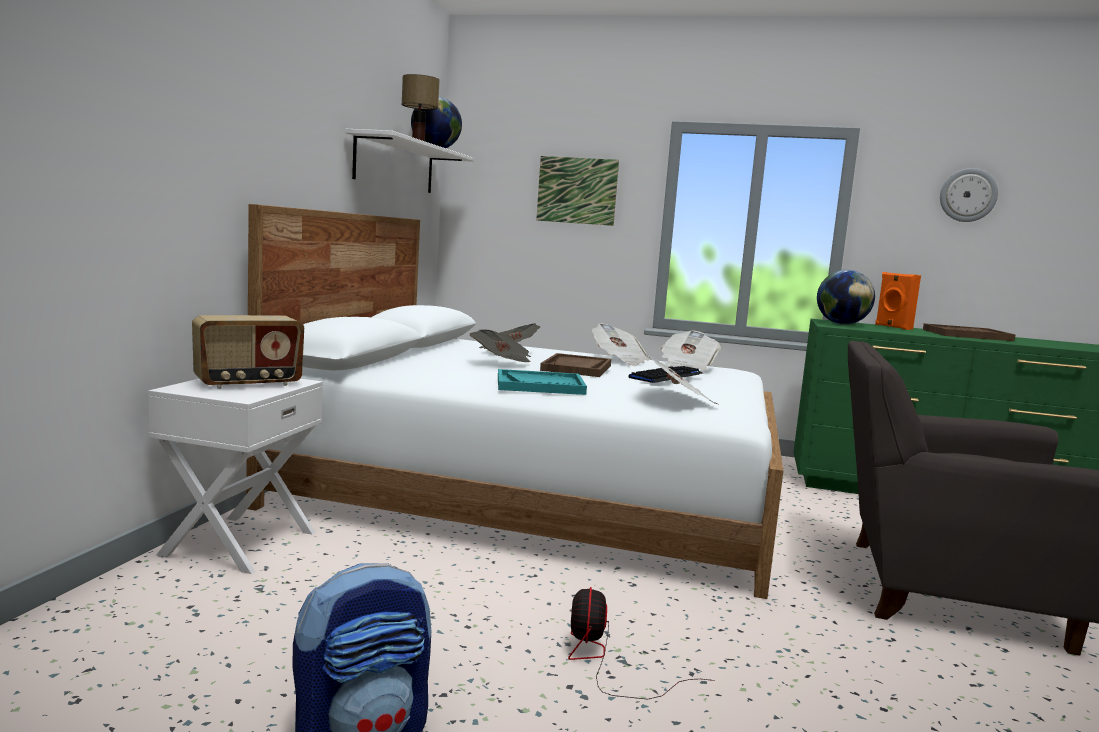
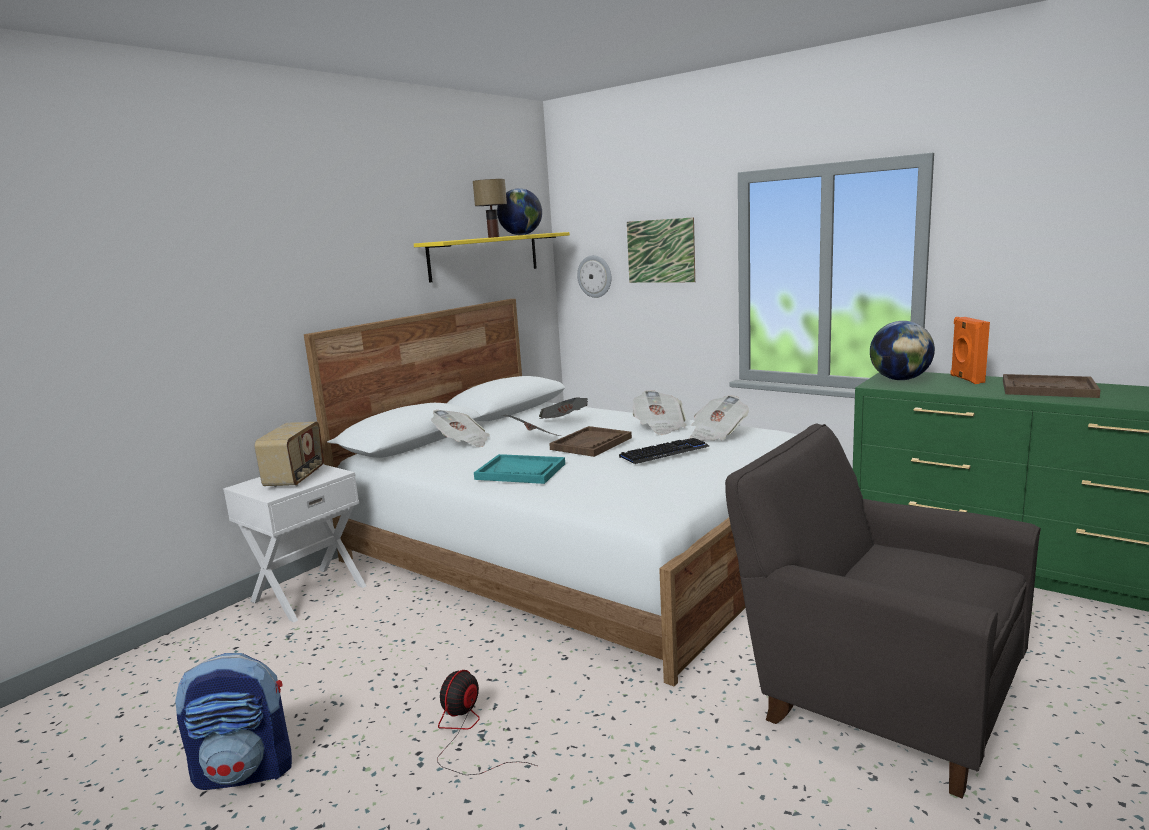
camera: 25 degrees right, 5 degrees up
(248, 384) = (296, 478): radio -> radio turned 75 degrees counterclockwise
(395, 165) = (484, 256): white shelf -> yellow shelf
(677, 399) = (616, 490): newspaper -> newspaper (462, 443)
(968, 195) = (1072, 215): wall clock -> wall clock (595, 276)

